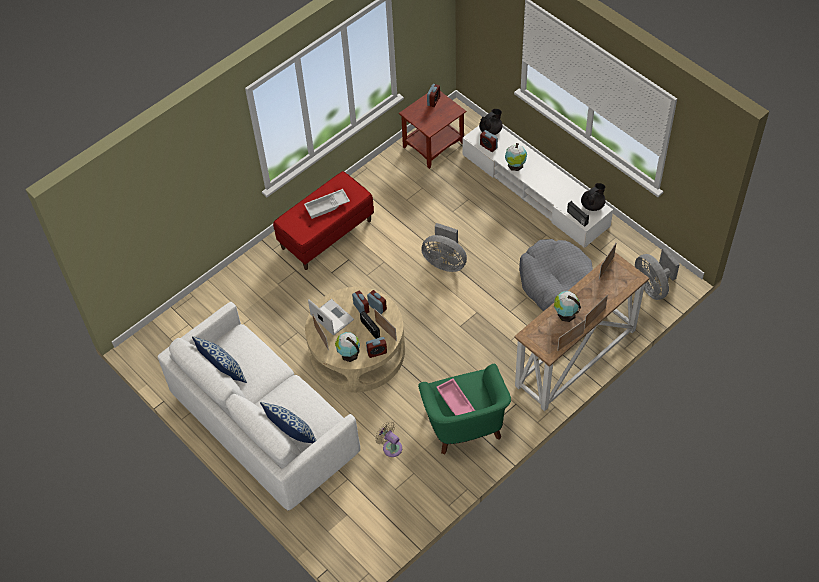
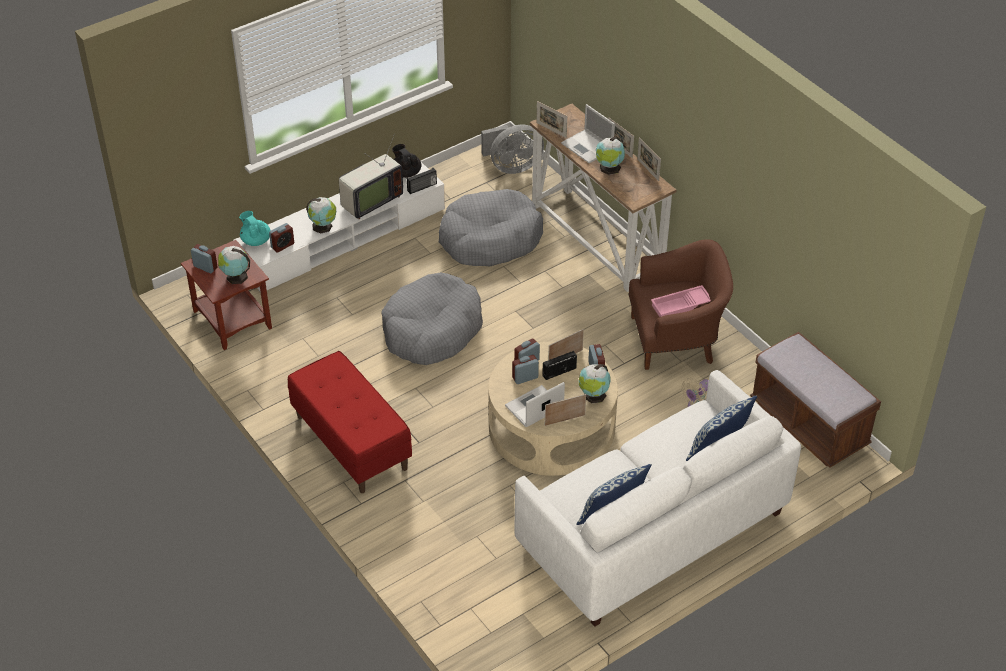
camera: 85 degrees left, 10 degrees down
(327, 206) = (347, 396): white tray -> none
(384, 529) = (809, 424): none -> brown bench
(426, 119) = (235, 276): none -> globe
(445, 262) = (432, 330): grey fan -> grey dog bed
(464, 426) = (676, 340): green armchair -> brown armchair
(491, 130) = (256, 240): black teapot -> turquoise teapot
(551, 188) = (369, 201): none -> television
(590, 296) = (588, 147): none -> laptop

